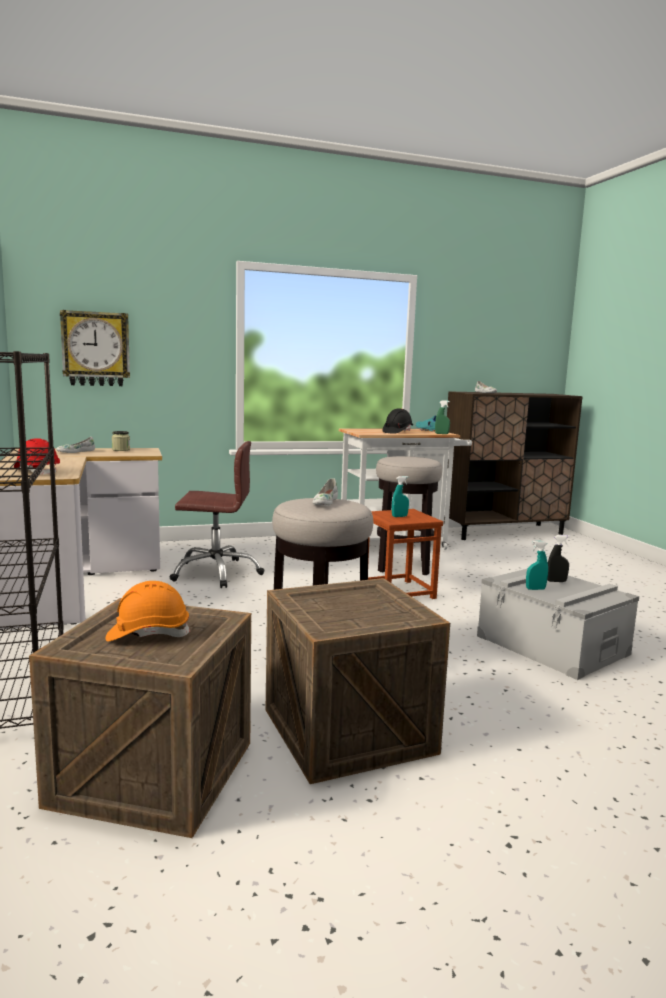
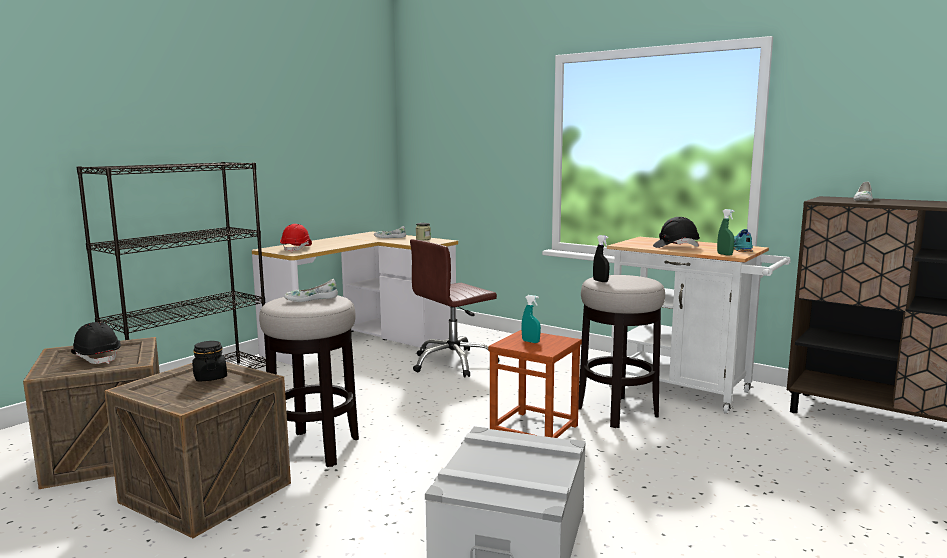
camera: 55 degrees right, 0 degrees up
(96, 349) = (447, 151): wall clock -> none
(148, 634) = (97, 358): orange hard hat -> black hard hat
(216, 573) = (453, 363): brown office chair -> brown office chair turned 90 degrees clockwise
(342, 599) = (210, 377): none -> black jar
(535, 589) = (480, 455): turquoise spray bottle -> none
(556, 581) = (534, 460): black spray bottle -> black spray bottle (600, 281)

